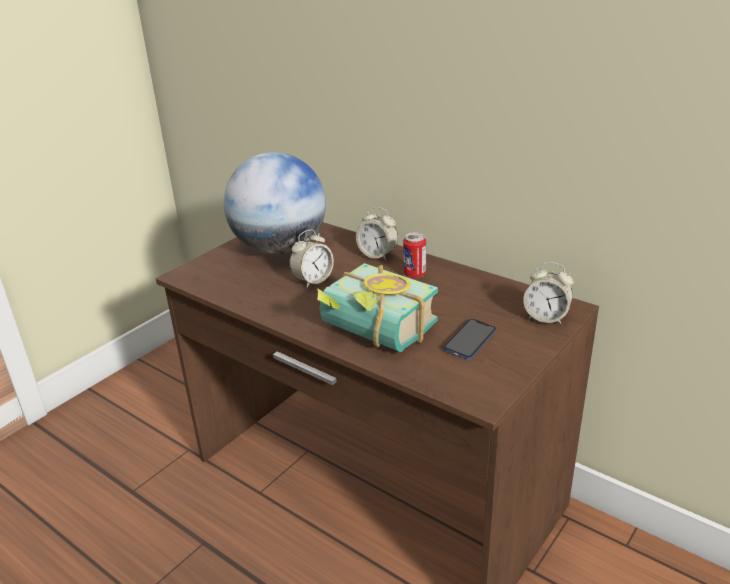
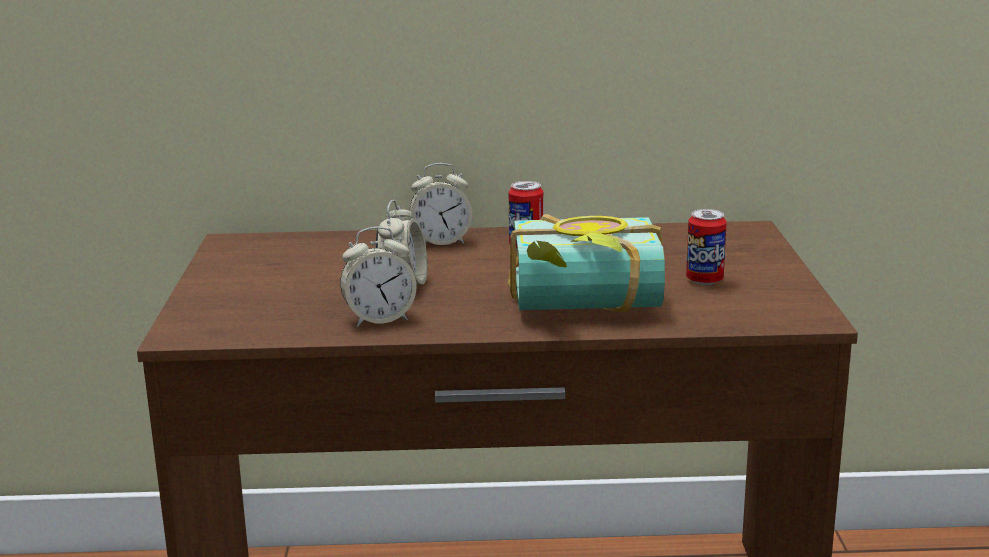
camera: 40 degrees left, 10 degrees down
(280, 249) = (284, 270): globe -> none
(470, 340) = (704, 280): phone -> can
(546, 317) = (741, 242): alarm clock -> alarm clock (379, 319)

